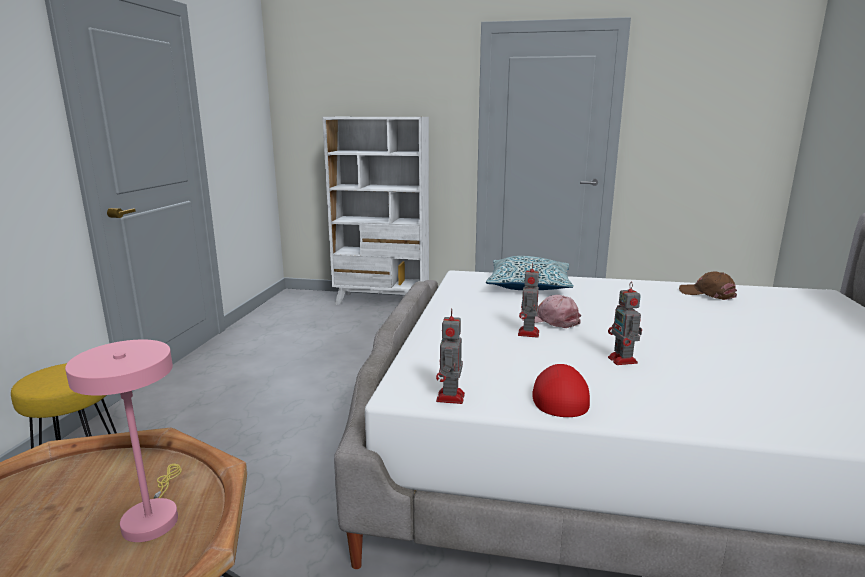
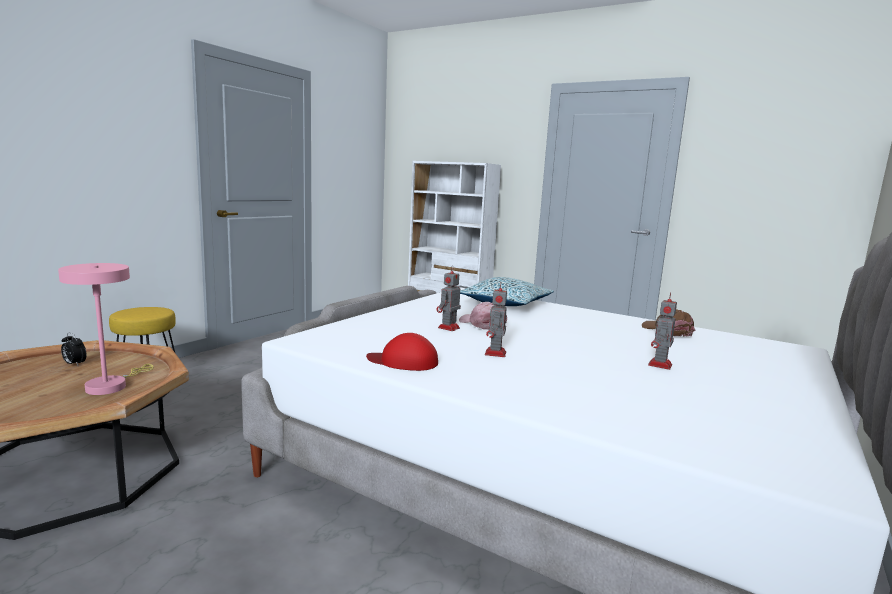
camera: 20 degrees right, 5 degrees down
(48, 494) = (74, 364): none -> alarm clock
(450, 398) = (322, 348): toy robot -> toy robot (659, 365)
(559, 396) = (403, 361): red cap -> red cap turned 105 degrees counterclockwise

